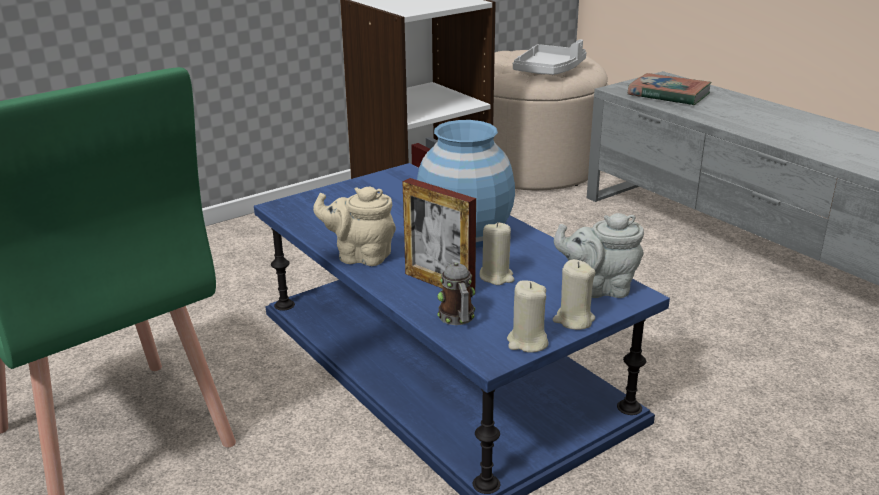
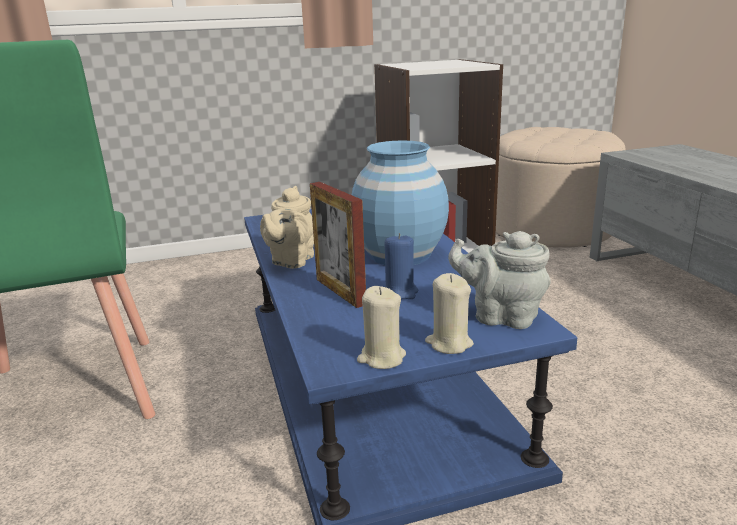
camera: 20 degrees right, 5 degrees down
(360, 256) = (291, 261): beige teapot -> beige teapot turned 105 degrees counterclockwise
(458, 319) = (330, 325): mug -> none
(496, 276) = (400, 292): beige candle -> blue candle
(549, 70) = (566, 139): grey tray -> none
(668, 95) = (674, 160): book -> none

